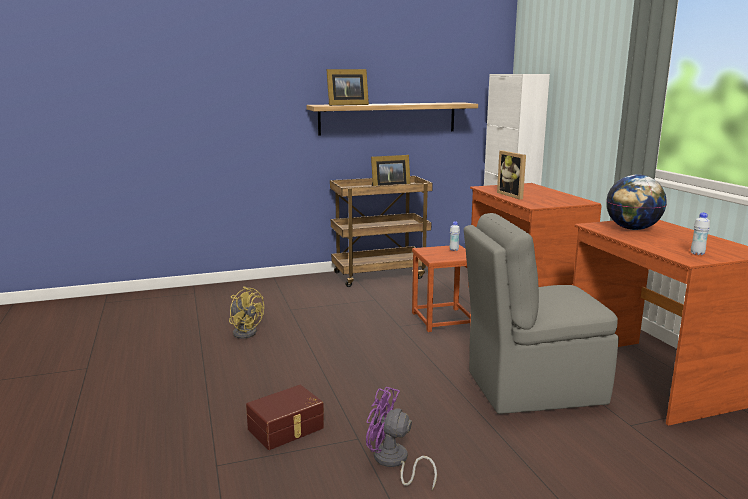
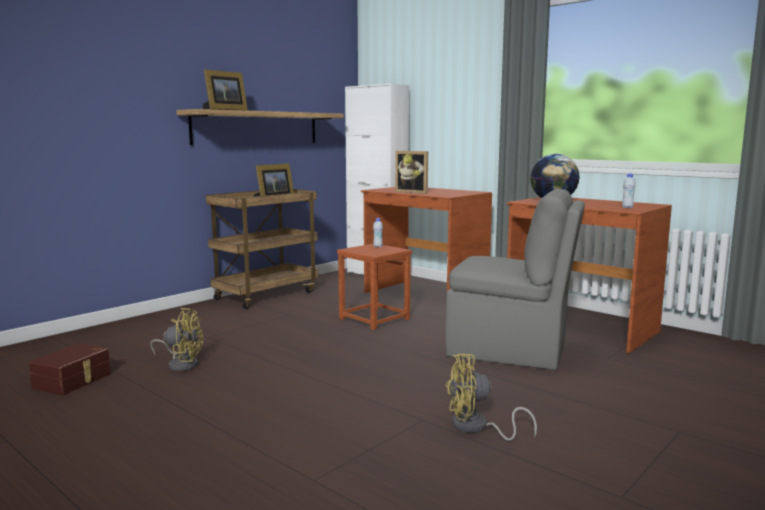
camera: 30 degrees left, 5 degrees down
(287, 429) = (345, 431): brown storage box -> brown storage box (73, 381)
(393, 462) = (477, 428): purple fan -> yellow fan
(531, 387) = (510, 351): grey chair -> grey chair turned 120 degrees counterclockwise

